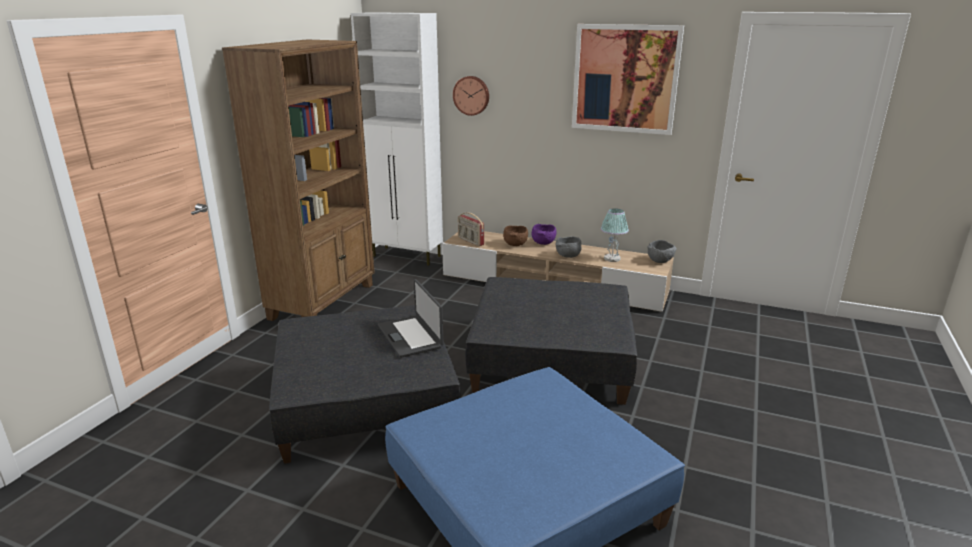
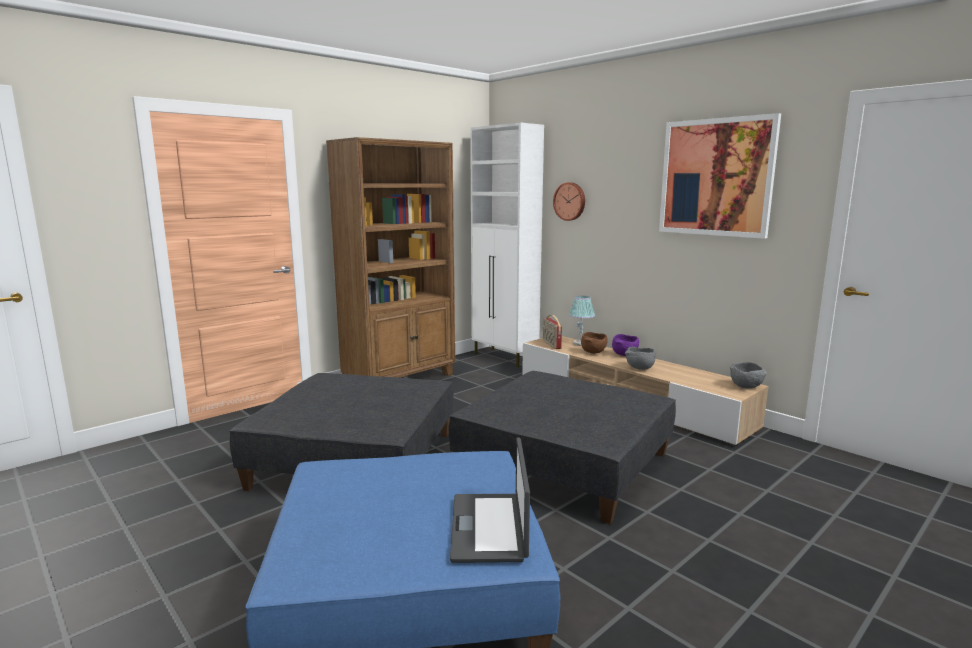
camera: 25 degrees right, 10 degrees down
(410, 336) = (402, 400): laptop -> laptop (490, 527)
(612, 259) = (689, 377): table lamp -> table lamp (581, 344)

